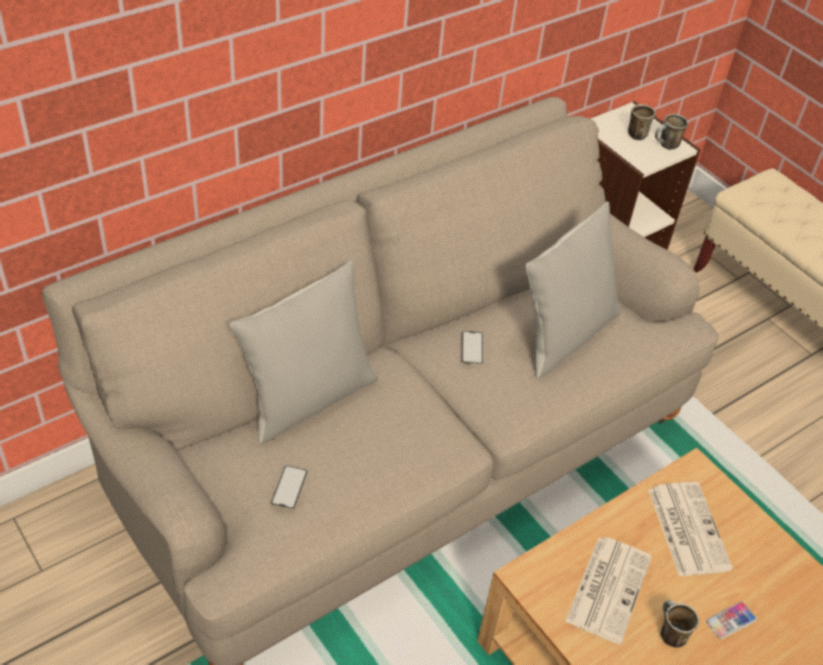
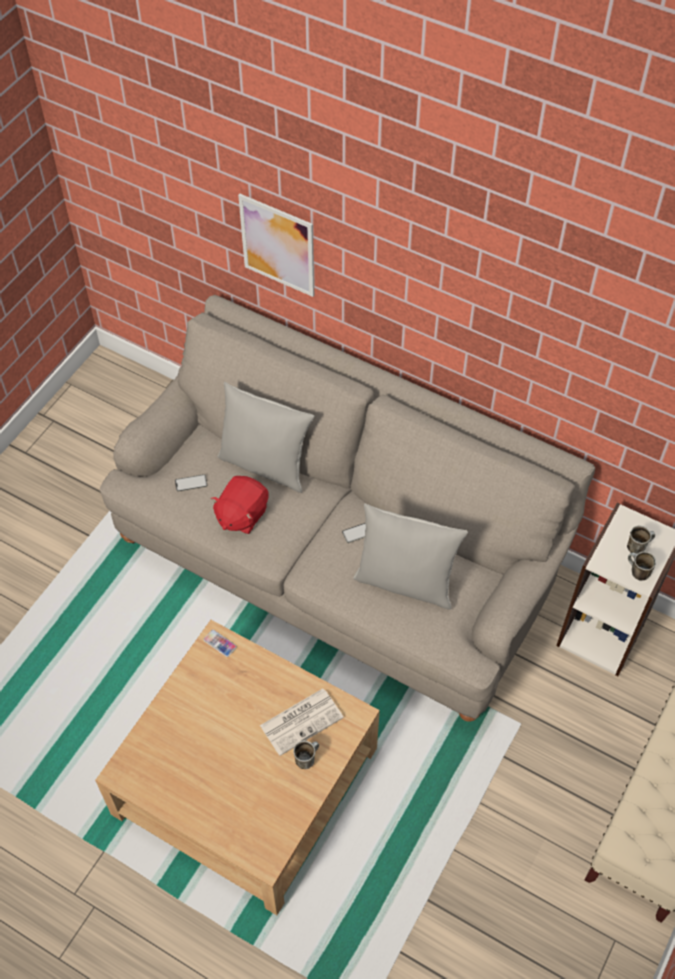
camera: 70 degrees right, 10 degrees up
(133, 109) = (278, 245): none -> picture
(377, 451) = (241, 514): none -> red plush toy
(608, 587) = (230, 686): newspaper -> none
(669, 633) = (213, 730): mug -> mug (307, 758)
(730, 620) = (240, 765): phone -> phone (220, 643)

